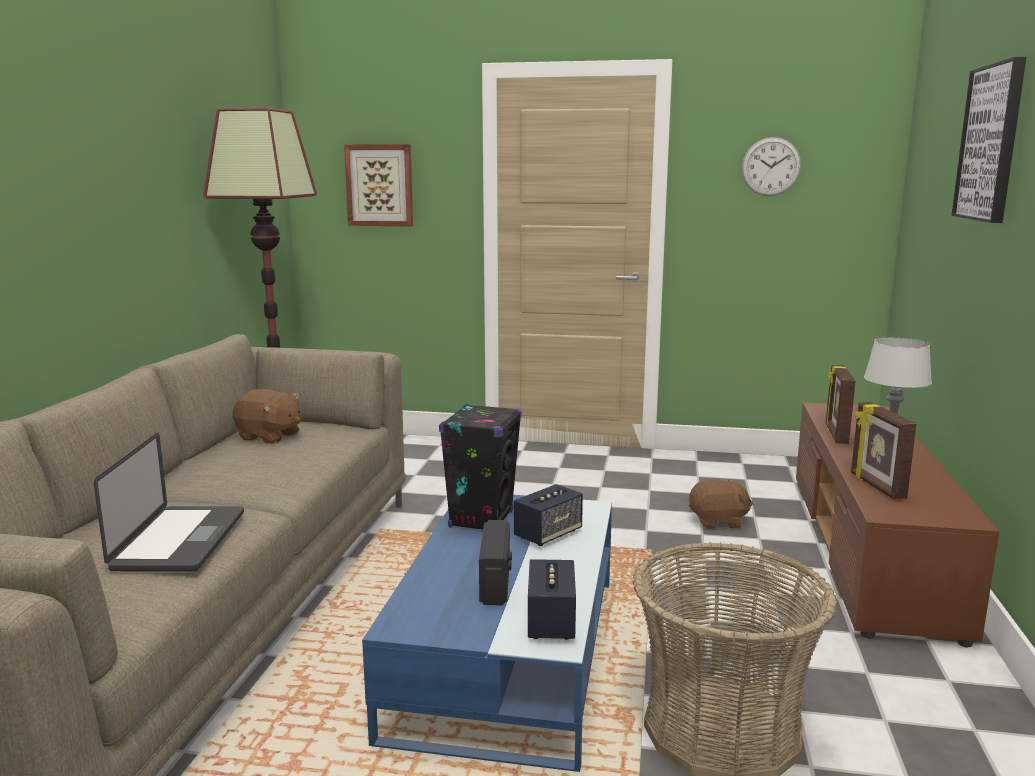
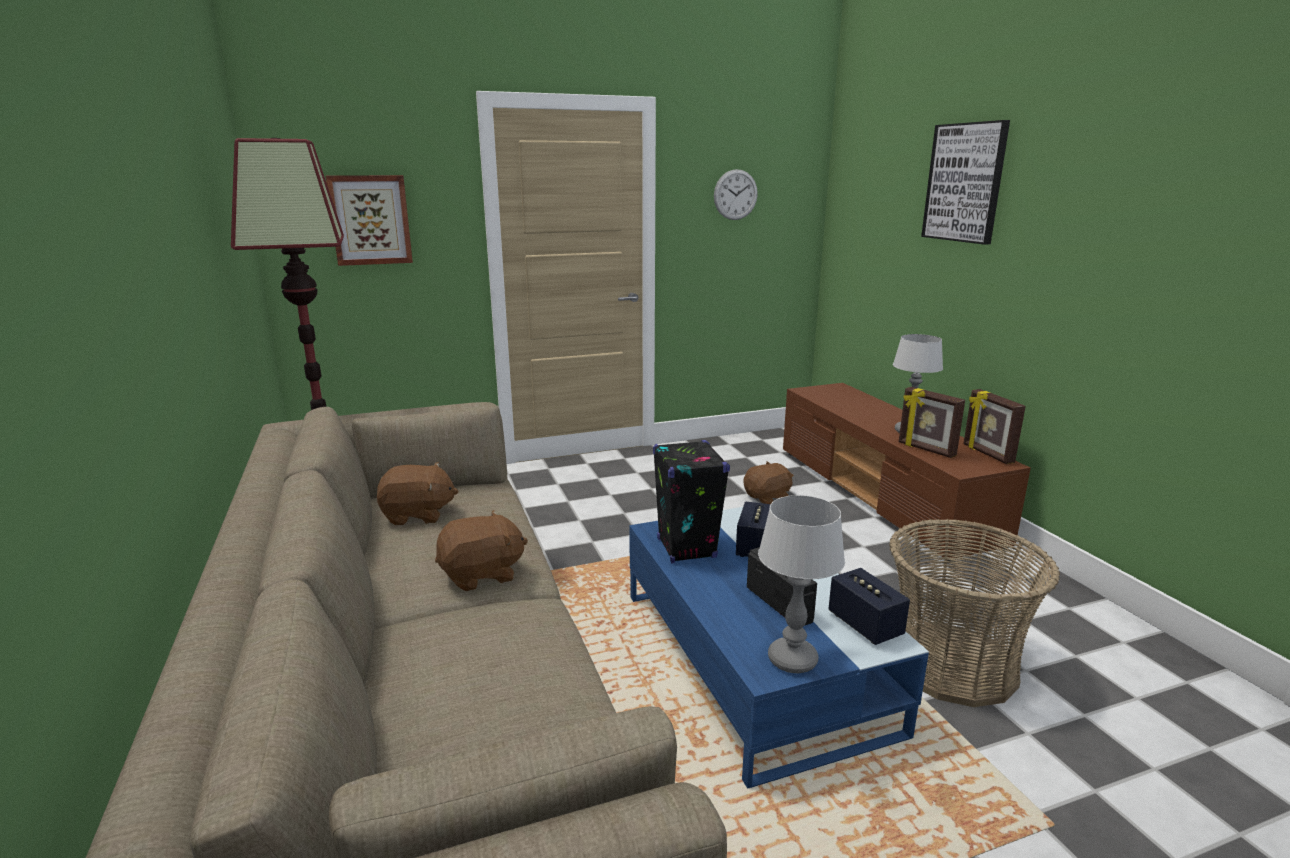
camera: 30 degrees left, 5 degrees up
(180, 540) = (517, 660): laptop -> none
(249, 484) = (482, 575): none -> brown plush toy
(436, 626) = (793, 660): none -> table lamp
(835, 435) = (845, 412): picture frame -> picture frame (987, 454)

